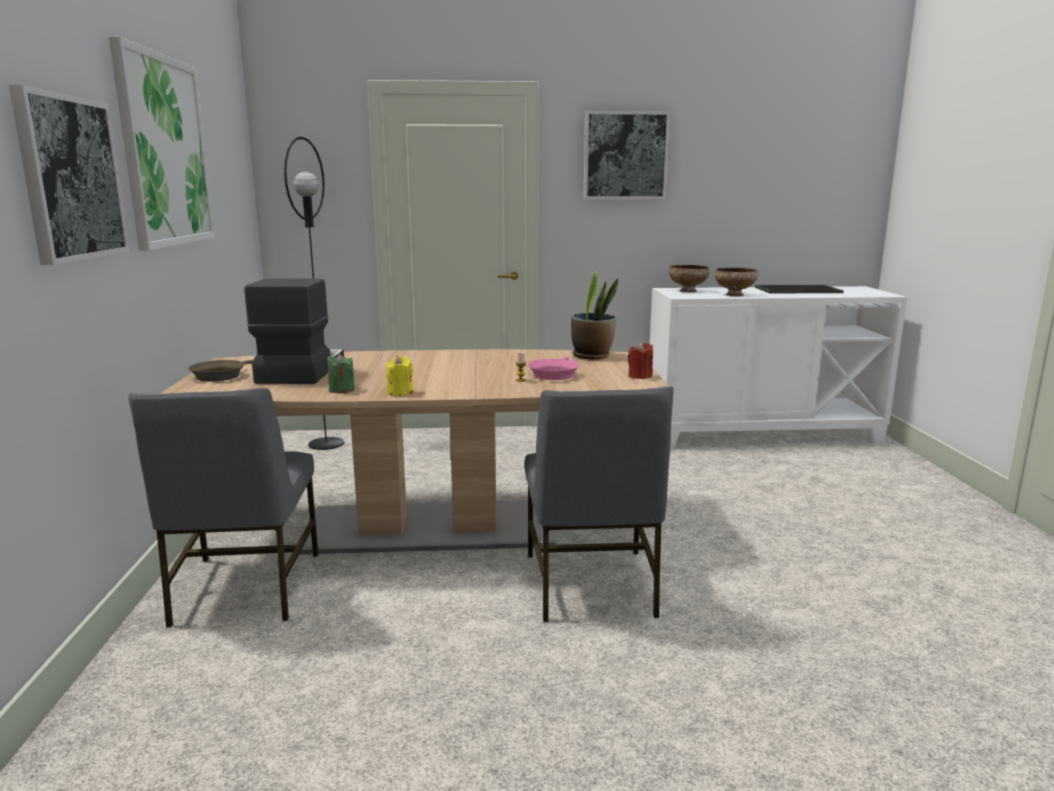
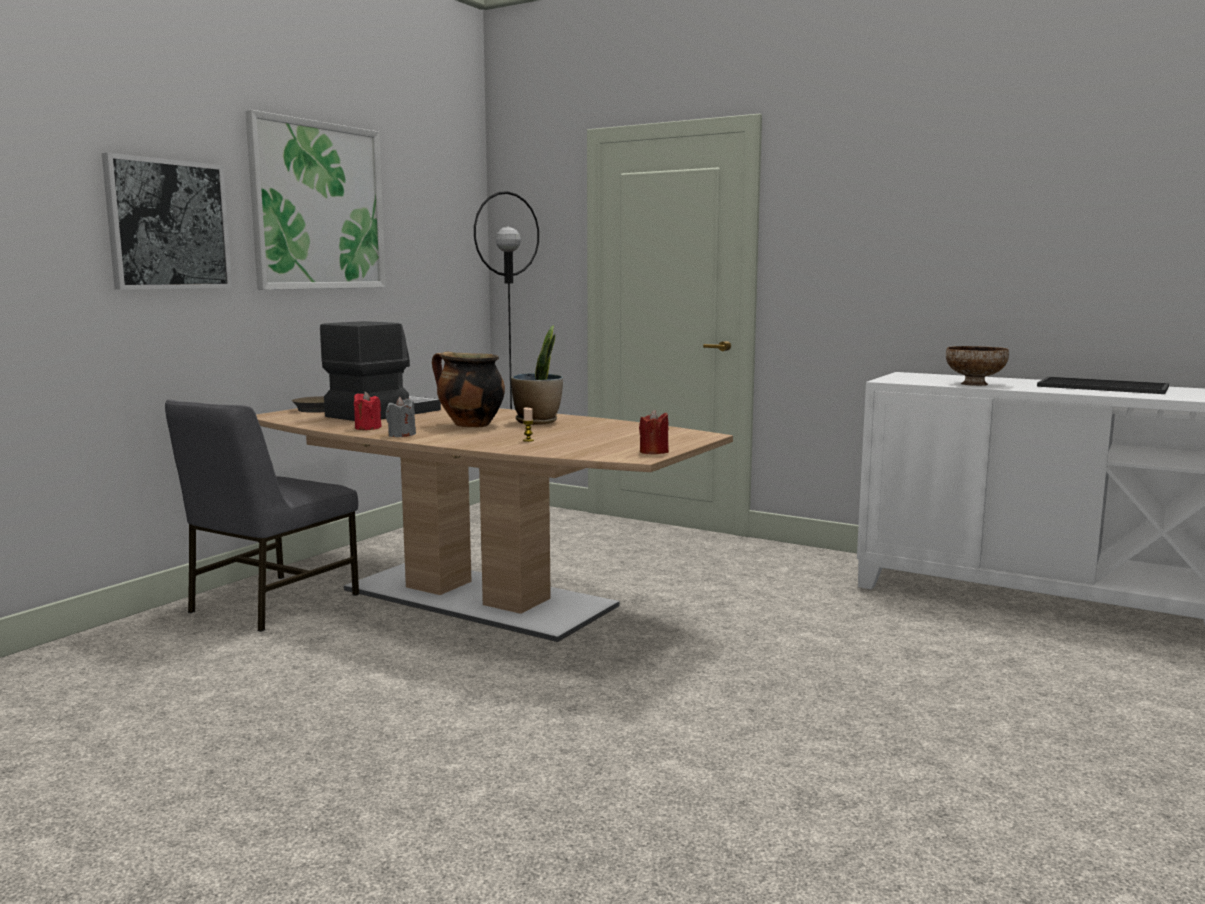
camera: 35 degrees right, 5 degrees down
(341, 390) = (367, 428): green candle -> red candle
(400, 392) = (401, 435): yellow candle -> grey candle
(424, 372) = (469, 425): none -> cooking pot
(554, 374) = (576, 440): pink frying pan -> none
(591, 585) = (528, 680): grey chair -> none
(592, 356) = (669, 432): potted plant -> potted plant (537, 422)
(625, 155) = (865, 197): picture -> none
(687, 291) = (927, 377): bowl -> none

